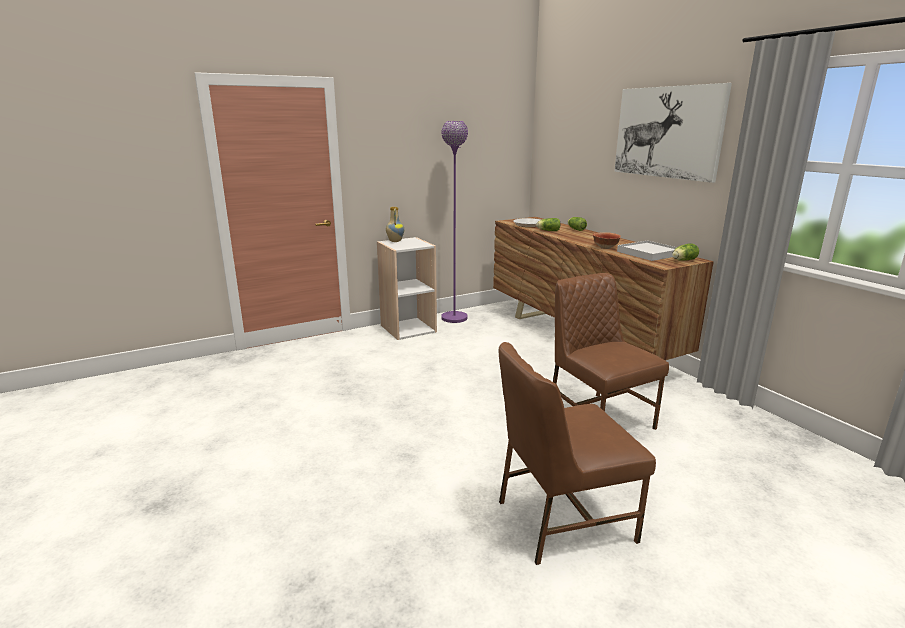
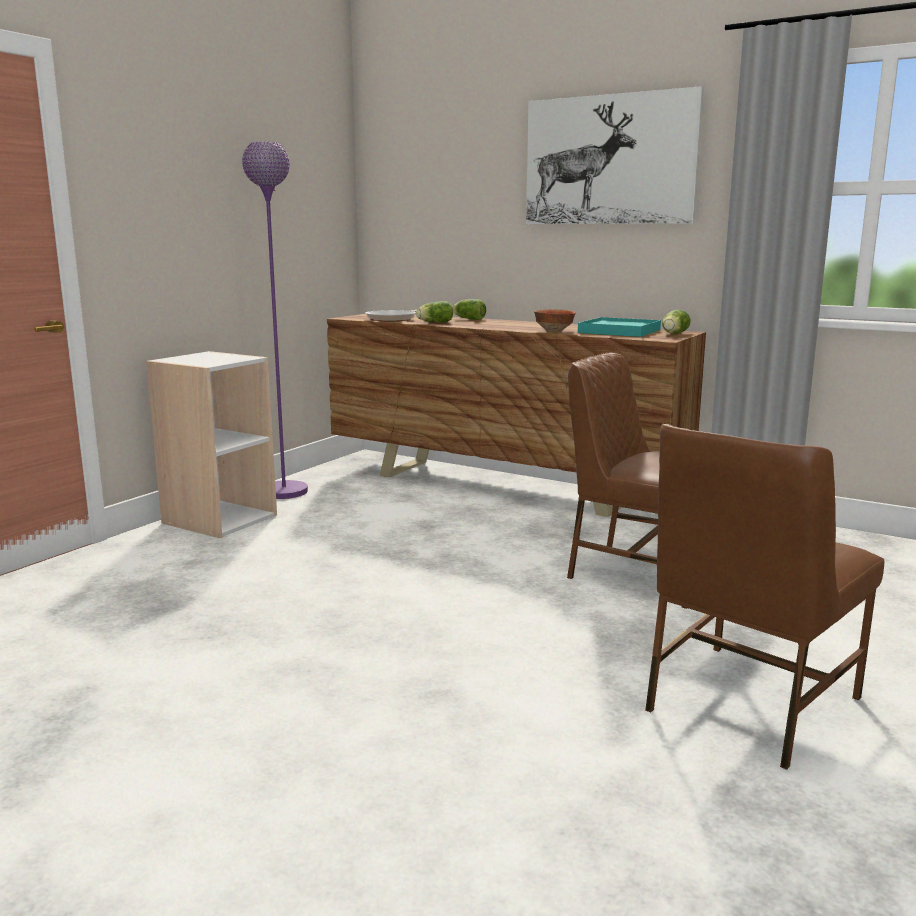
camera: 30 degrees left, 5 degrees down
(394, 241) = (181, 358): vase -> none
(649, 253) = (619, 331): white tray -> turquoise tray

